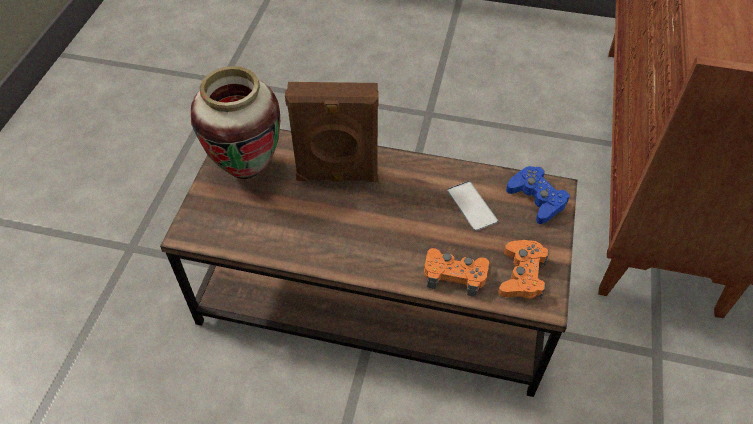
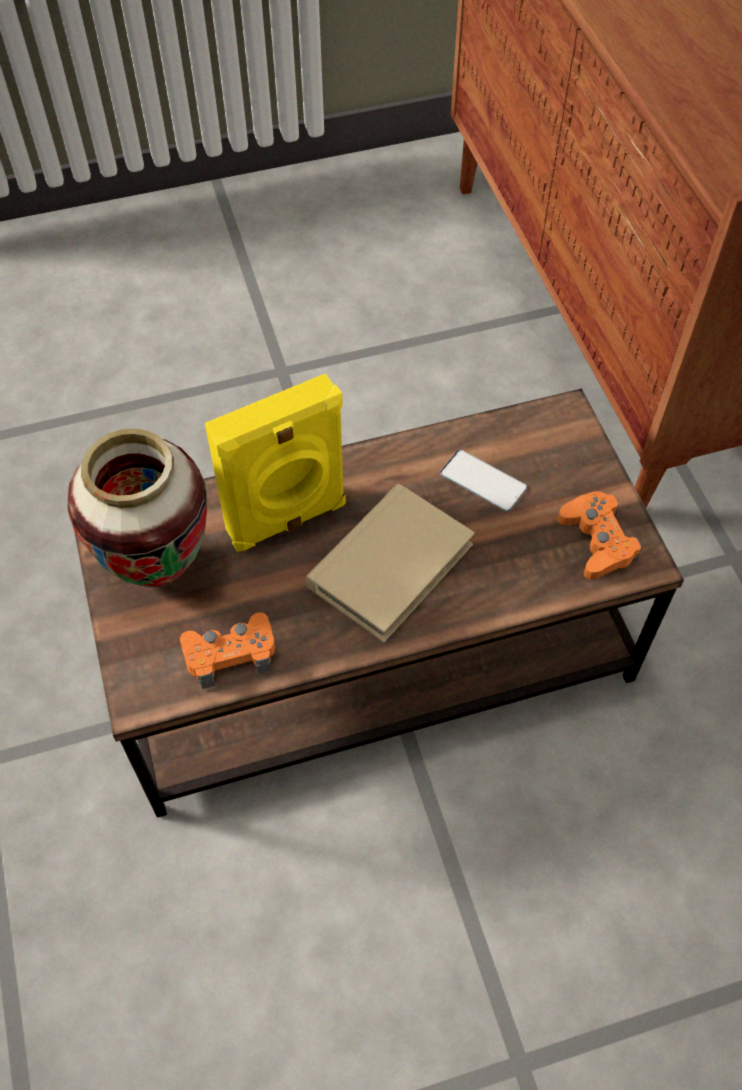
camera: 30 degrees left, 5 degrees up
(337, 176) = (287, 520): brown speaker -> yellow speaker
(378, 228) = (390, 565): none -> beige book
(454, 275) = (521, 580): orange game controller -> orange game controller (230, 654)
(536, 199) = (552, 435): blue game controller -> none

